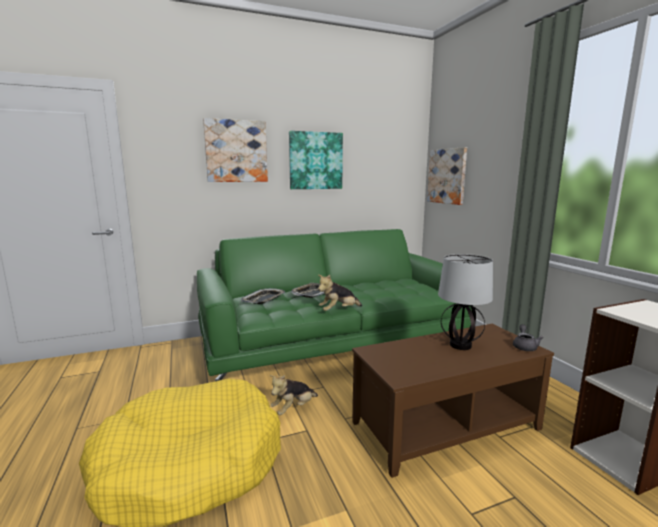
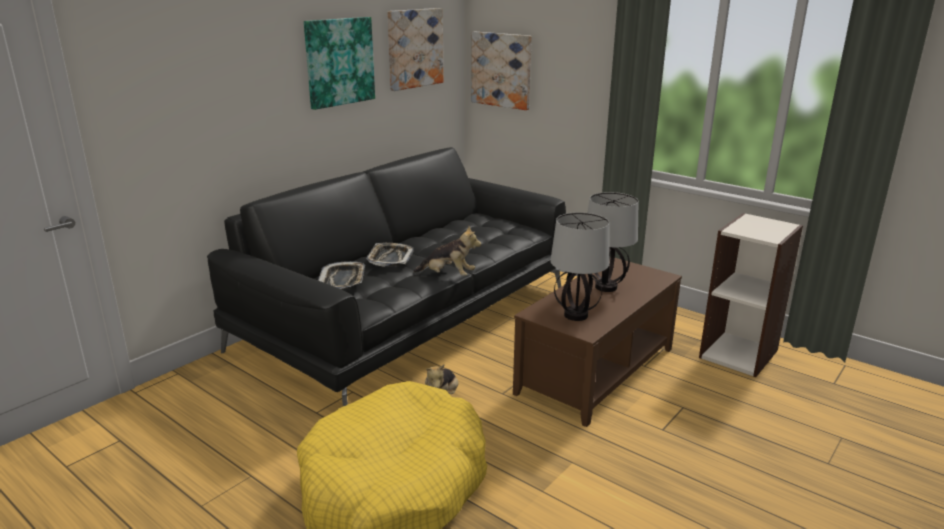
camera: 30 degrees left, 10 degrees up
(236, 151) = (237, 61): picture -> picture (414, 48)
(333, 344) = (410, 317): green sofa -> black sofa
(338, 311) = (448, 275): plush toy -> plush toy turned 105 degrees counterclockwise
(404, 361) = (575, 315): none -> table lamp
(524, 346) = (656, 275): grey teapot -> none

